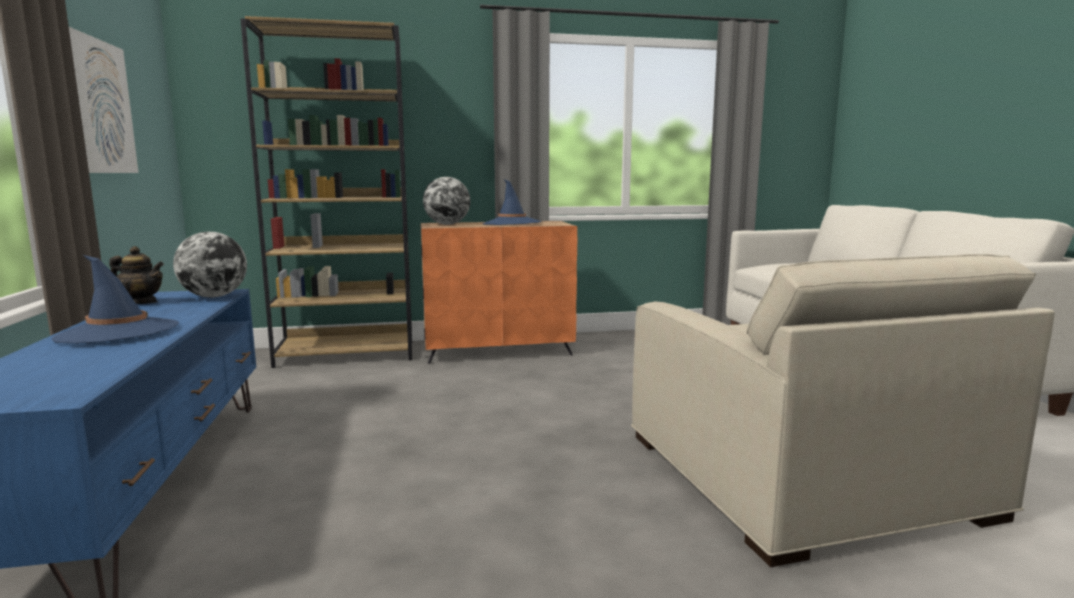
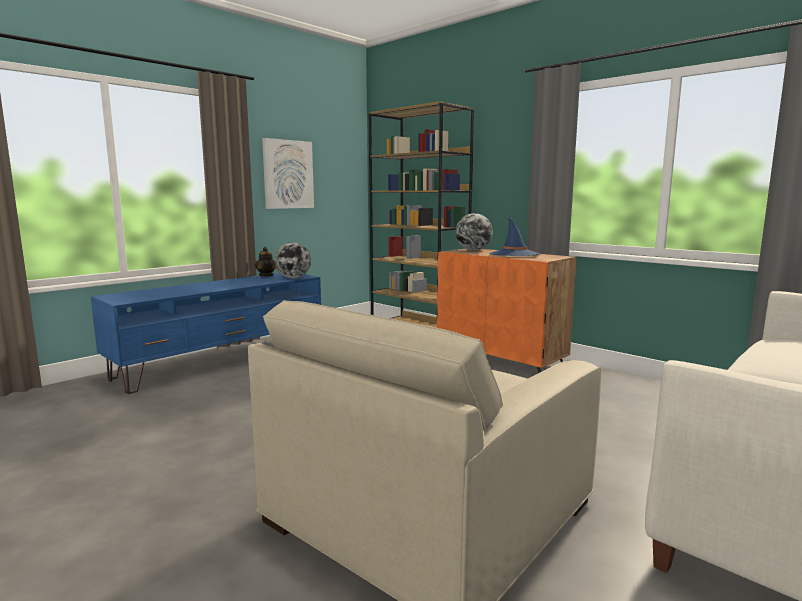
camera: 55 degrees right, 0 degrees up
(118, 332) = (212, 285): blue hat -> none

